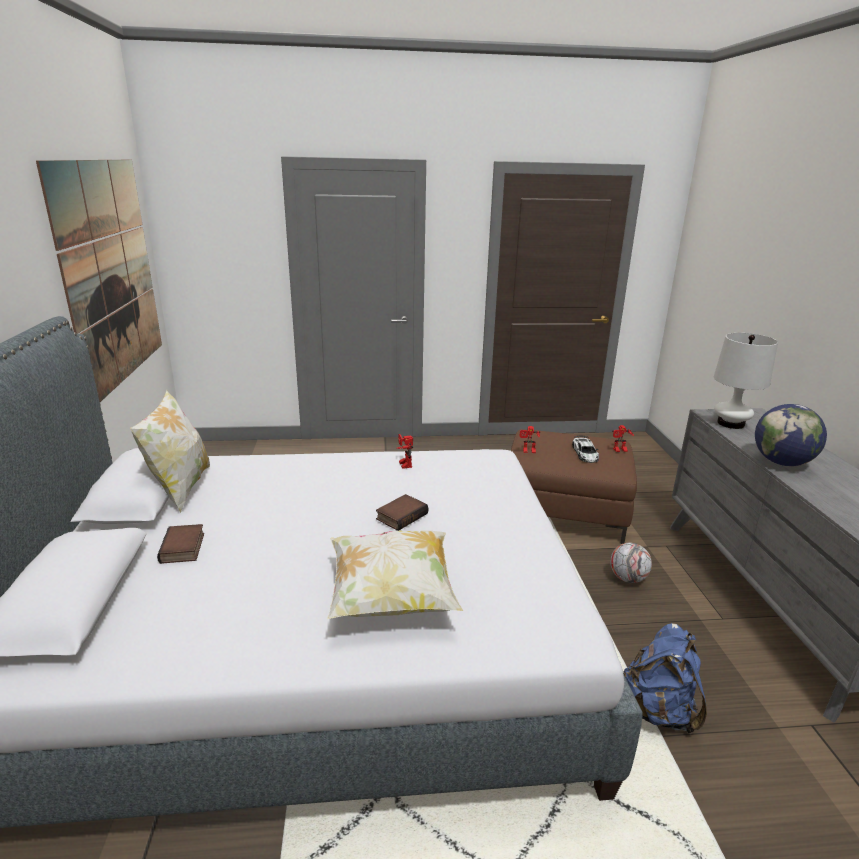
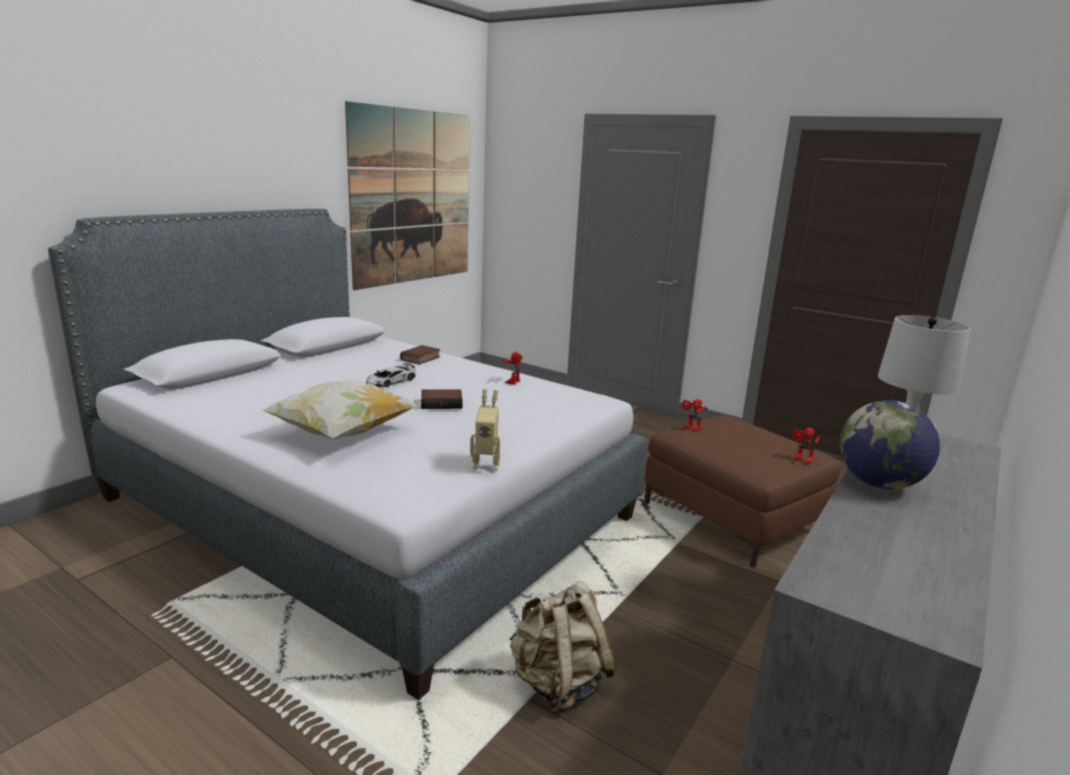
camera: 40 degrees right, 5 degrees down
(180, 488) = (349, 349): pillow -> none
(184, 548) = (292, 373): book -> book (421, 359)
(552, 562) = (486, 464): none -> toy robot
(585, 453) = (751, 448): toy car -> toy car (391, 381)
(628, 578) = (706, 592): football -> none
(658, 710) = (558, 683): blue backpack -> beige backpack

